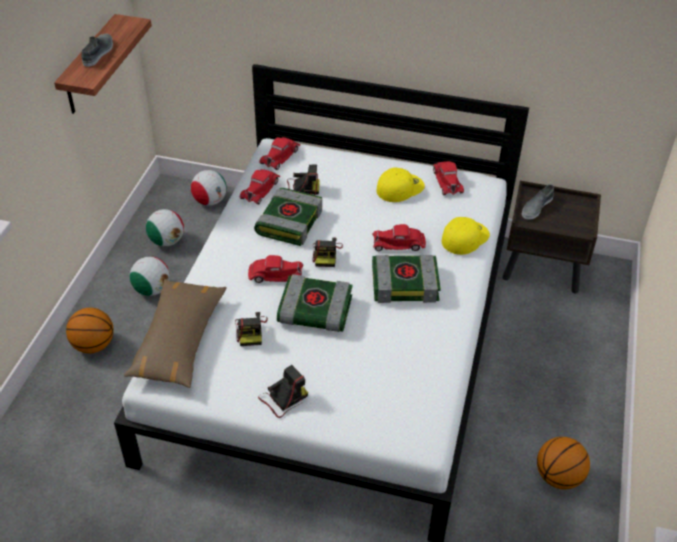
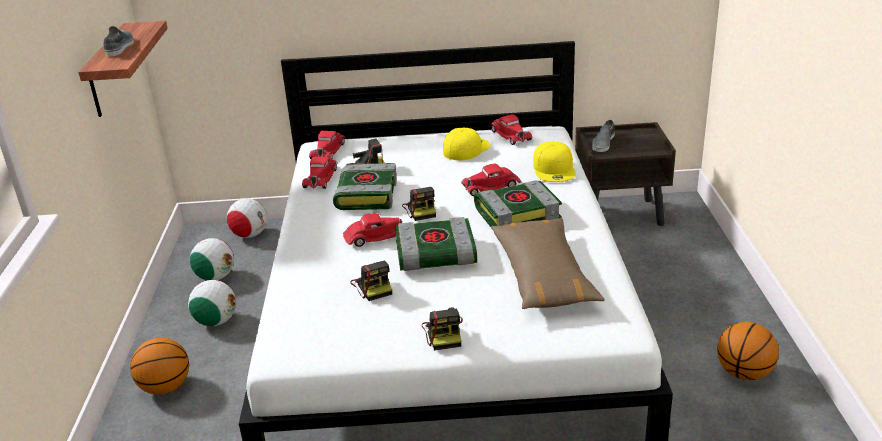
camera: 15 degrees left, 15 degrees down
(178, 340) = (292, 313): brown pillow -> brown pillow (543, 276)
(283, 399) = (444, 333): camera -> camera turned 135 degrees clockwise
(465, 237) = (554, 169): yellow cap -> yellow cap turned 150 degrees clockwise

